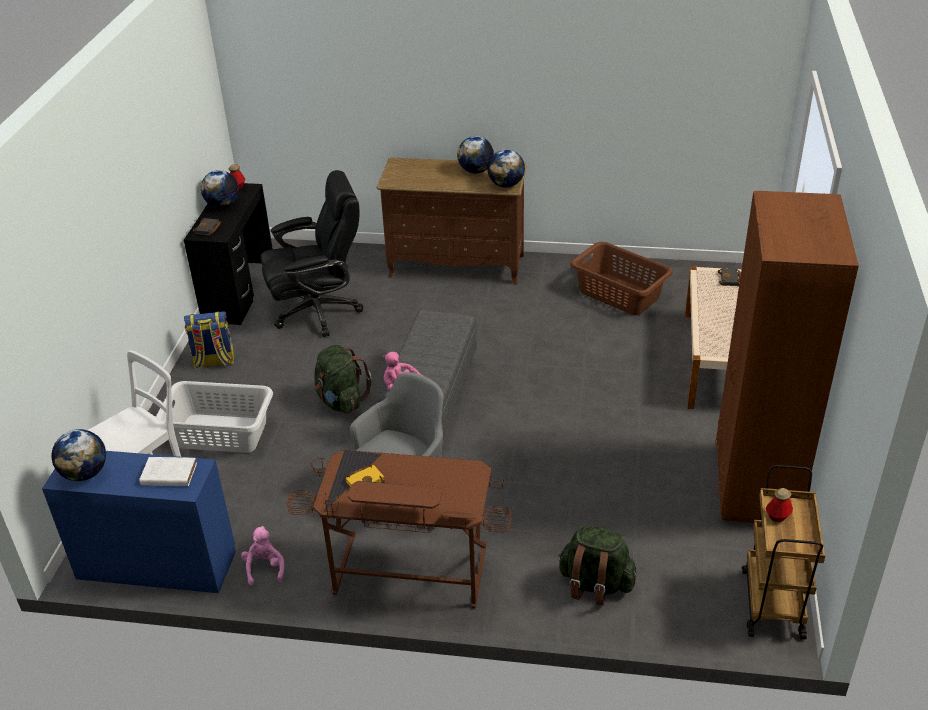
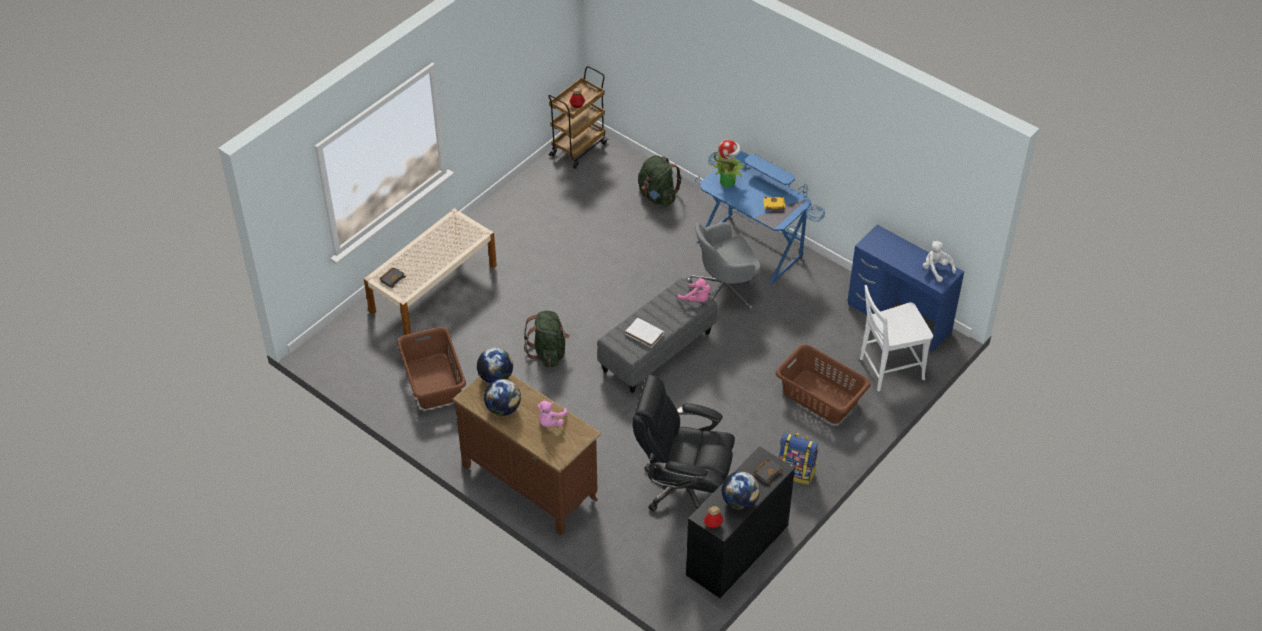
camera: 150 degrees left, 10 degrees up
(85, 474) = (936, 269): globe -> white plush toy
(167, 474) = (886, 247): white book -> white book (645, 334)
(220, 433) = (820, 397): white laundry basket -> brown laundry basket
(264, 568) = (834, 286): pink plush toy -> pink plush toy (550, 422)
(341, 401) = (719, 383): green backpack -> green backpack (548, 352)
(410, 572) = (752, 246): brown desk -> blue desk
(452, 485) = (728, 182): none -> potted plant
(754, 485) = (515, 204): brown wardrobe -> none

